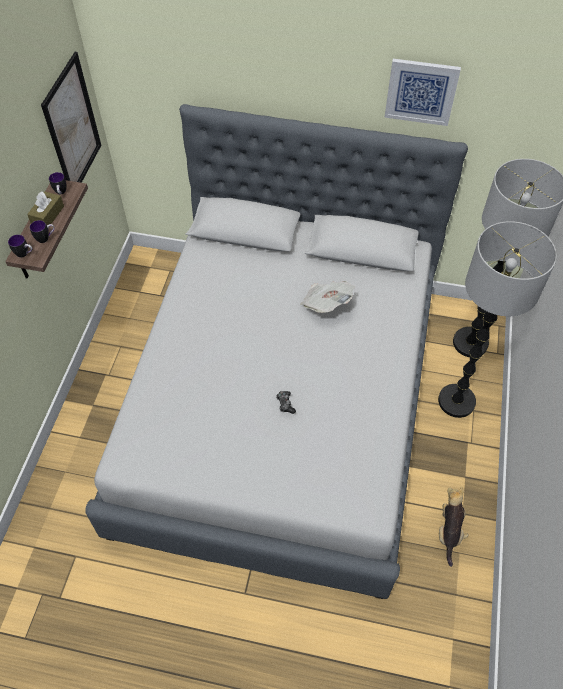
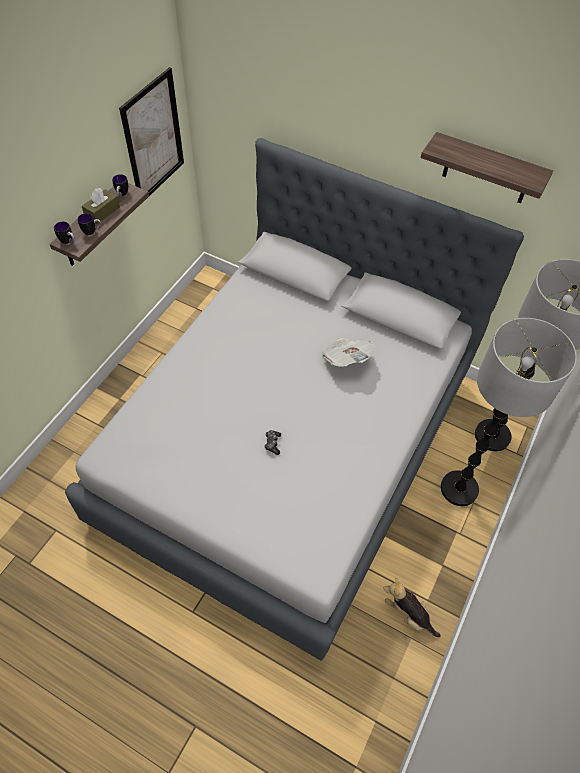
camera: 15 degrees right, 0 degrees up
(421, 91) = (487, 170): picture -> shelf
(449, 531) = (408, 613): plush toy -> plush toy turned 75 degrees counterclockwise

